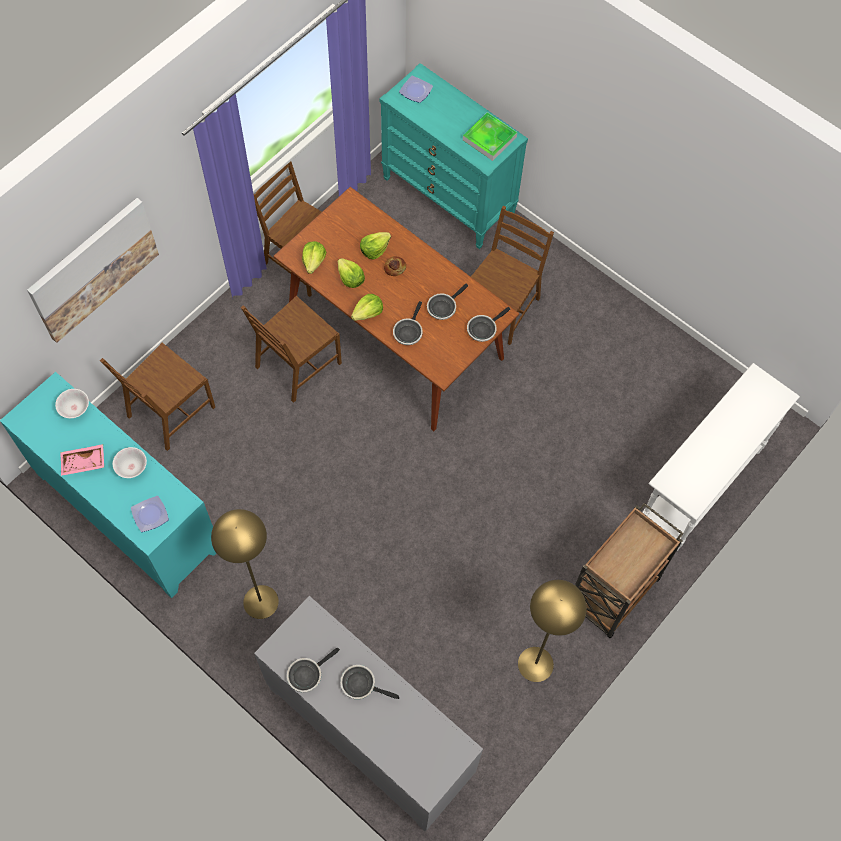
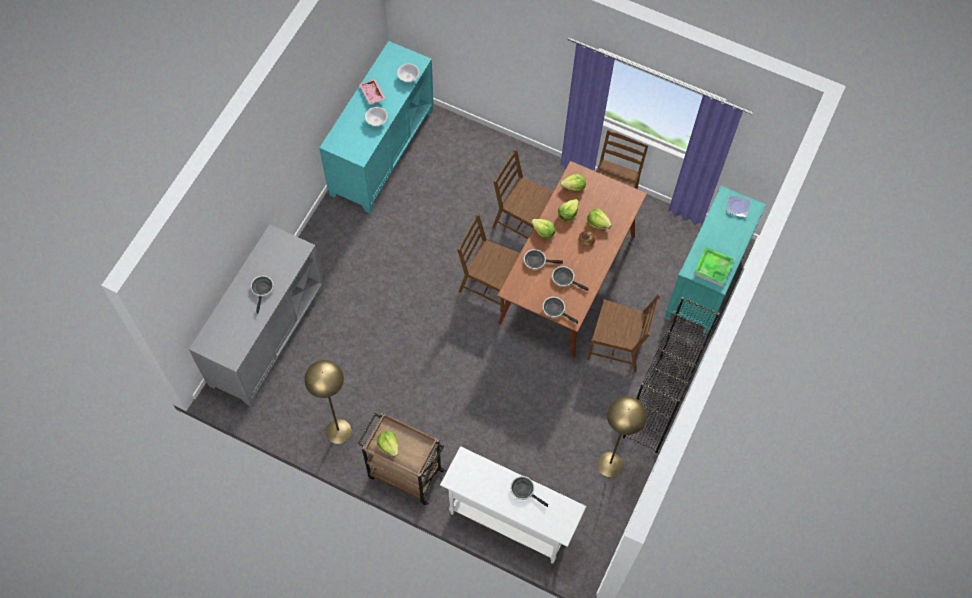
camera: 75 degrees right, 0 degrees up
(93, 269) = (487, 41): picture -> none
(150, 514) = (347, 140): plate -> none
(170, 412) = (461, 155): brown chair -> brown chair (489, 284)
(260, 601) = (340, 248): yellow floor lamp -> yellow floor lamp (610, 464)
(307, 674) = (262, 257): frying pan -> frying pan (524, 490)
(587, 287) = (658, 405): none -> black bookcase
(628, 570) = (389, 445): none -> lettuce

